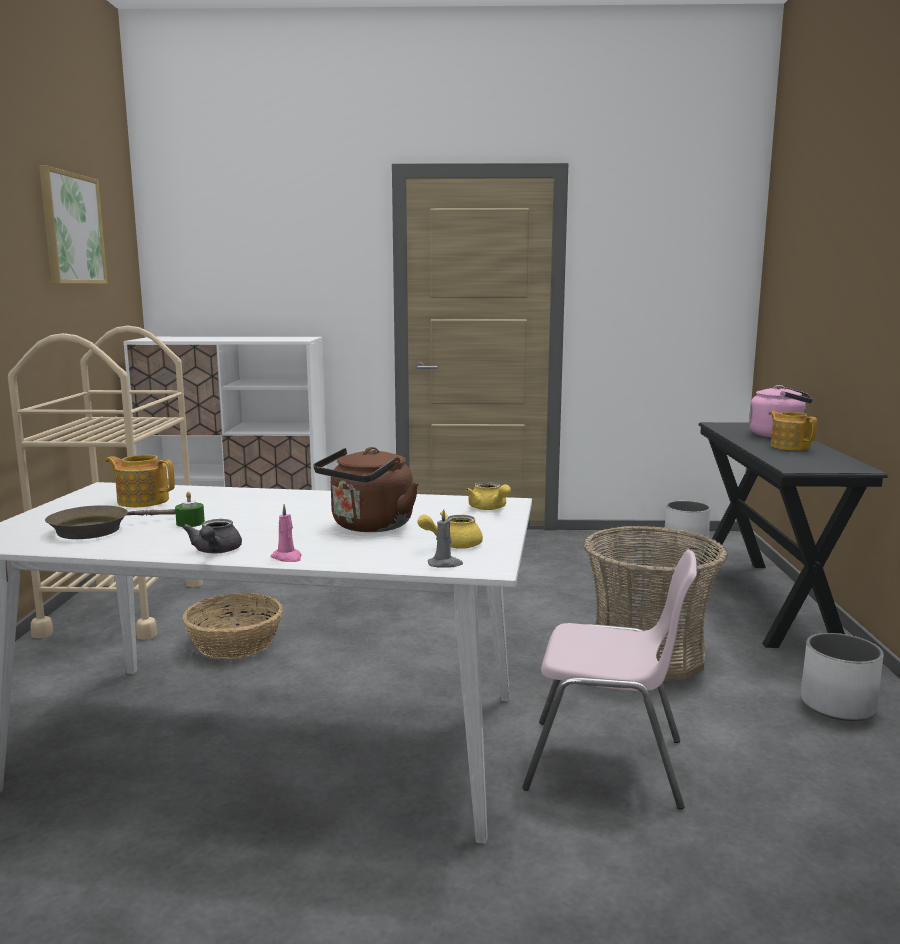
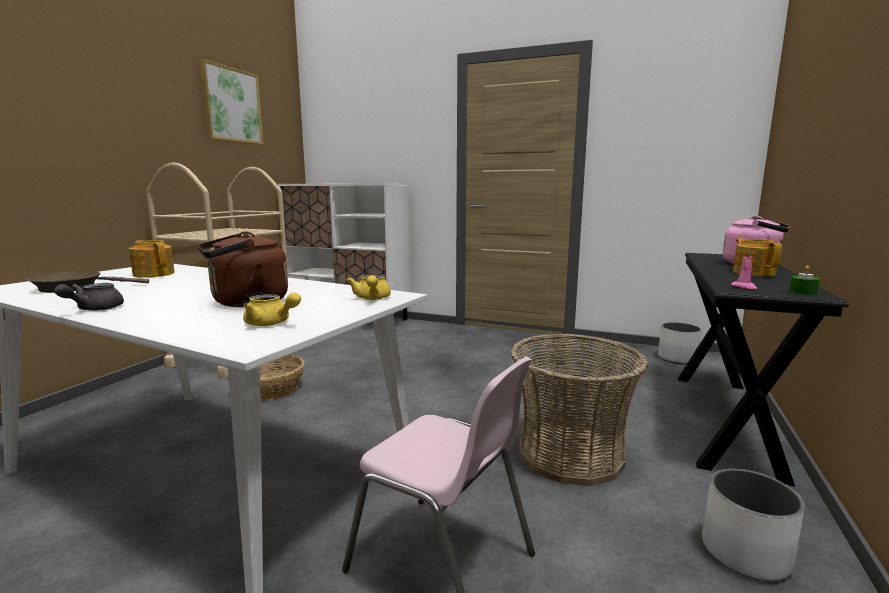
camera: 20 degrees right, 0 degrees up
(190, 523) = (138, 289): green candle -> green candle (803, 292)
(287, 558) = (124, 319): pink candle -> pink candle (744, 287)
(445, 564) = (222, 339): grey candle -> none
(452, 545) = (271, 323): yellow teapot -> yellow teapot turned 150 degrees counterclockwise

